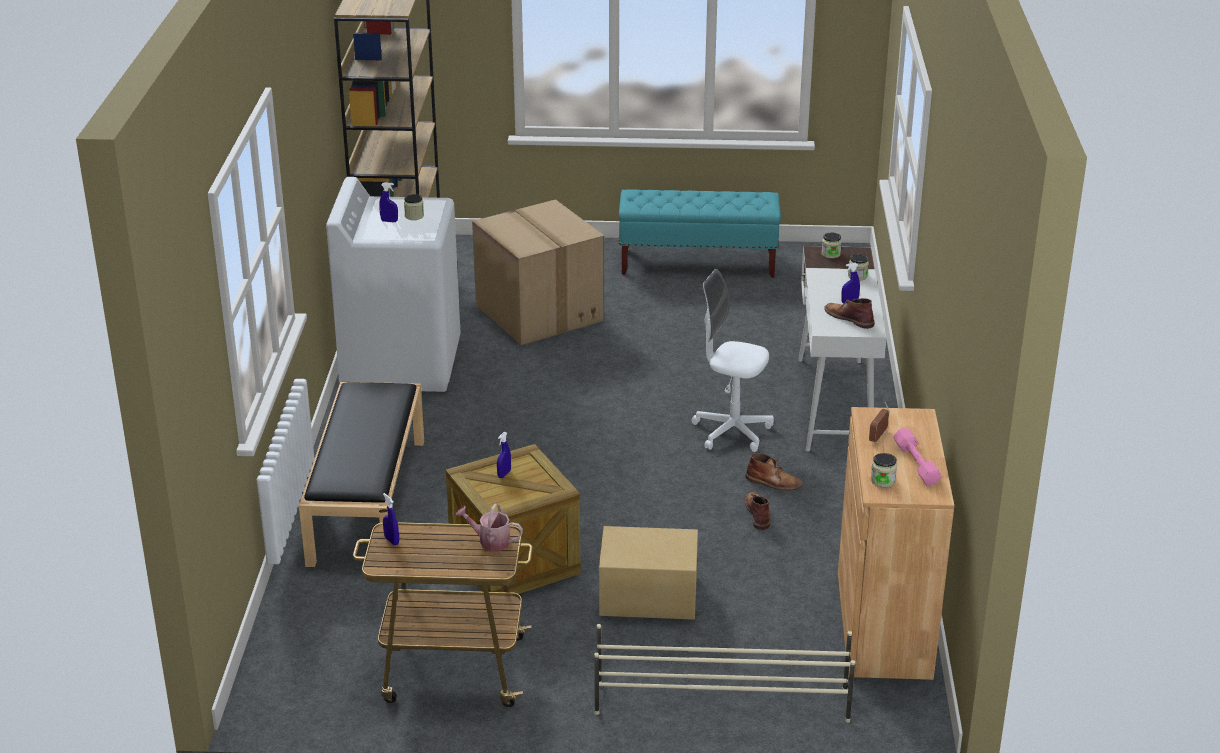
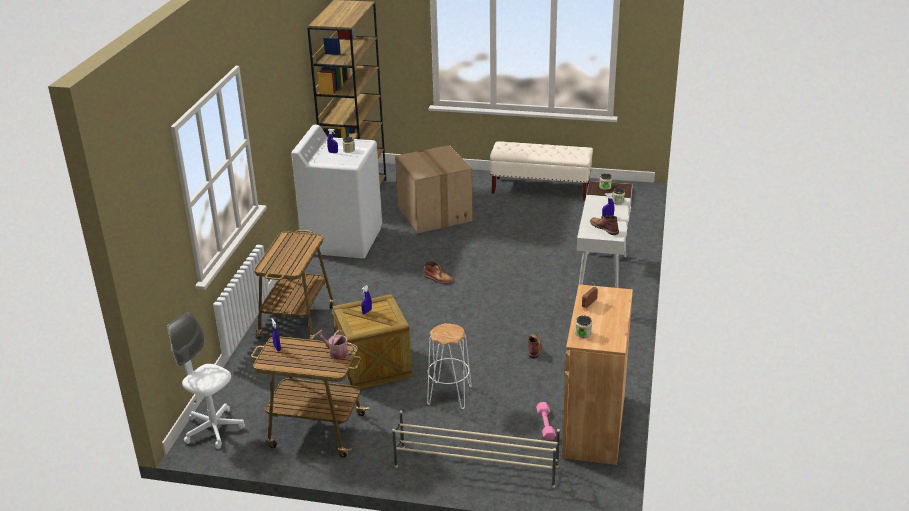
camera: 10 degrees right, 0 degrees up
(367, 499) = (297, 321): black bench -> cart
(647, 597) = (449, 395): cardboard box -> white stool
(698, 263) = (541, 189): turquoise bench -> beige bench
(732, 432) = (532, 295): white office chair -> white office chair (213, 429)
(774, 482) = (549, 329): brown boot -> brown boot (439, 279)
(916, 463) = (609, 324): pink dumbbell -> pink dumbbell (546, 425)

